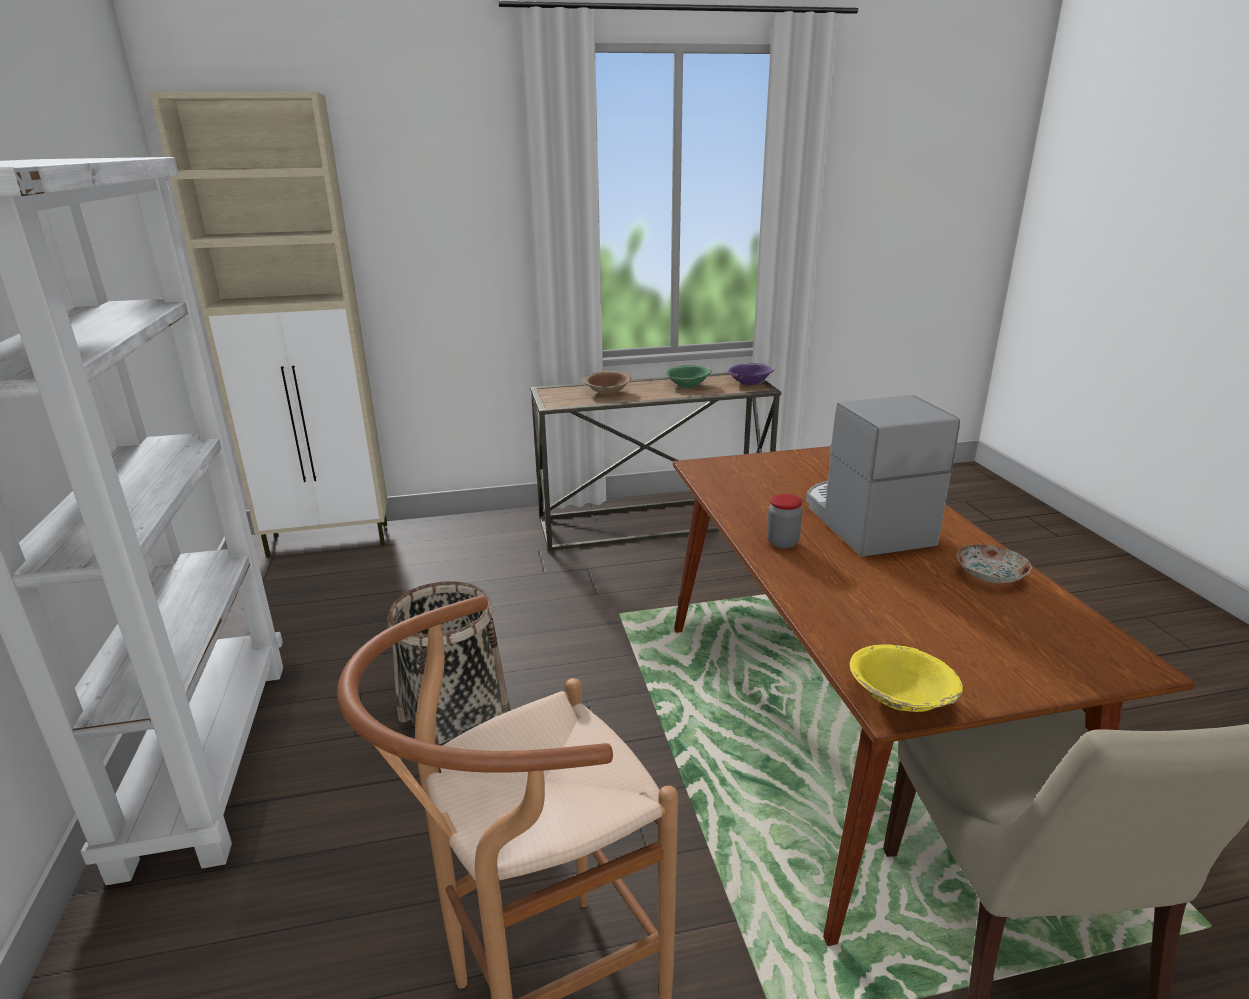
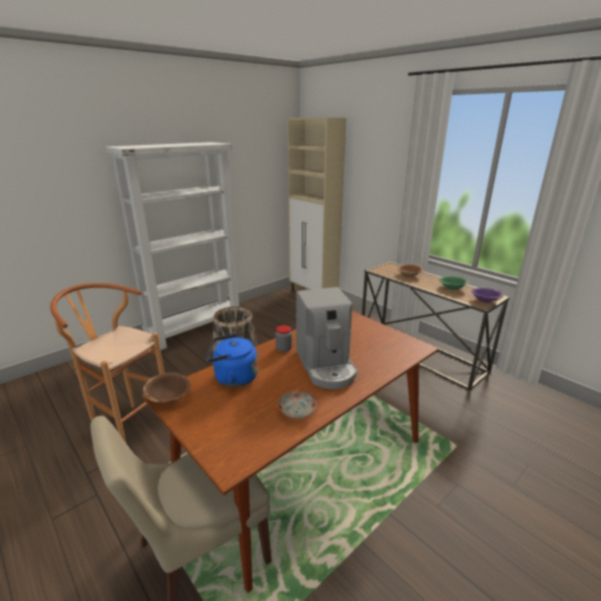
camera: 60 degrees right, 0 degrees up
(860, 611) = (233, 378): none -> blue kettle
(864, 522) = (326, 365): coffee machine -> coffee machine turned 120 degrees clockwise
(900, 699) = (169, 397): yellow bowl -> brown bowl

